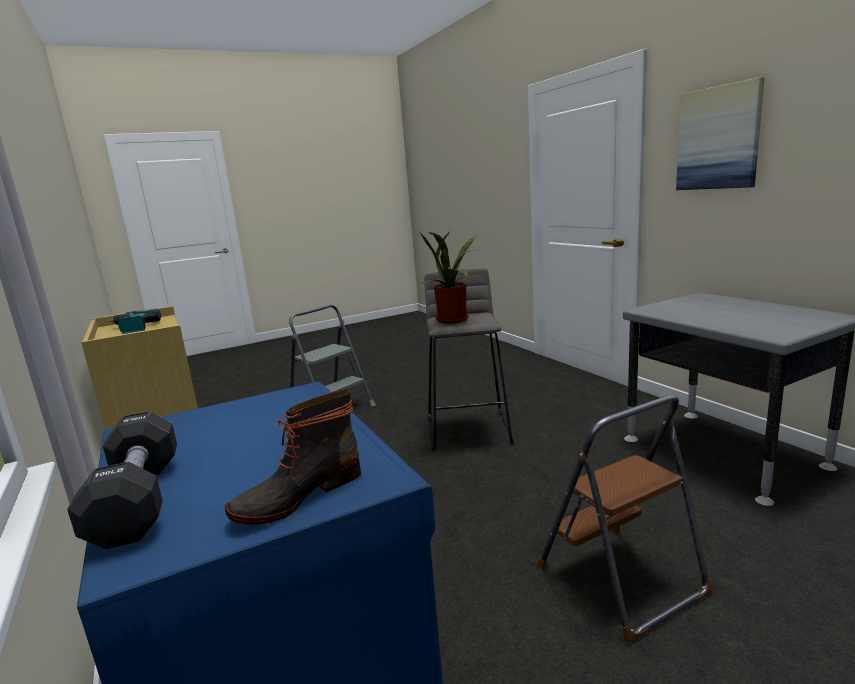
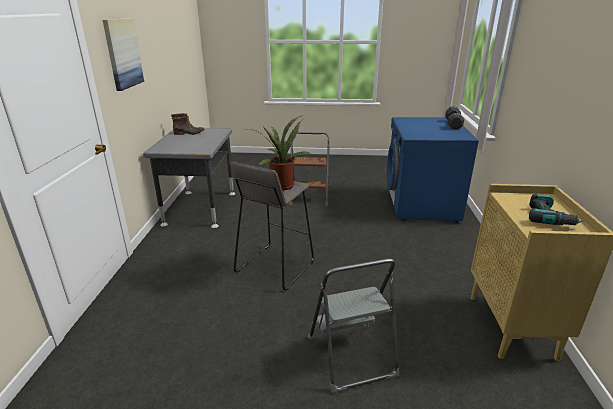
camera: 150 degrees left, 10 degrees up
(297, 495) = (418, 119): boot -> boot (189, 133)

